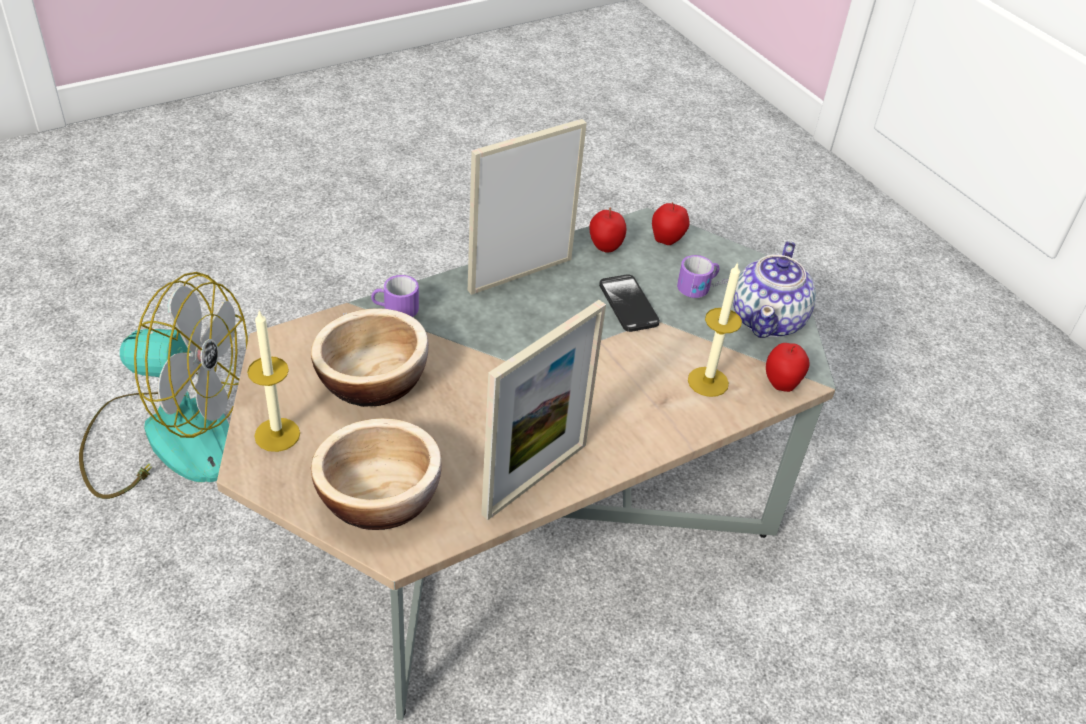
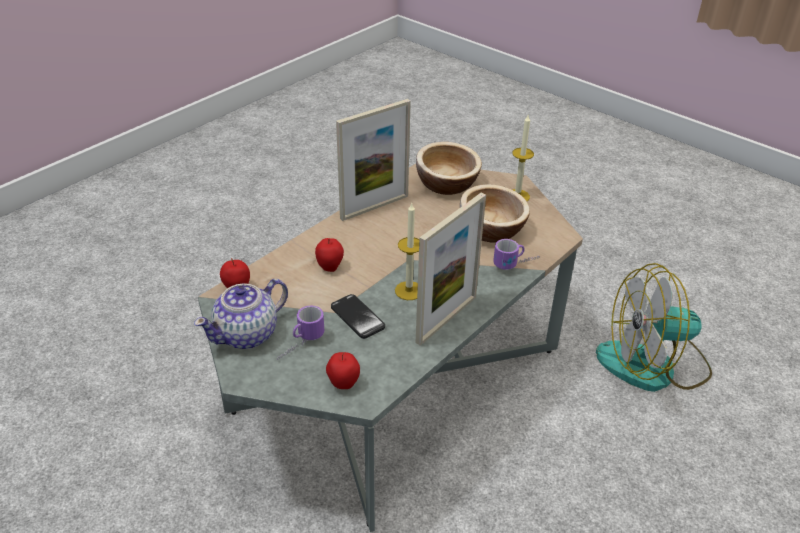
camera: 165 degrees right, 5 degrees down
(535, 479) = (374, 207): picture frame -> picture frame turned 150 degrees counterclockwise
(605, 248) = (393, 361): apple -> apple (330, 267)
(708, 381) = (288, 278): candle -> candle (409, 290)
(768, 319) = (247, 334): teapot -> teapot turned 135 degrees counterclockwise

